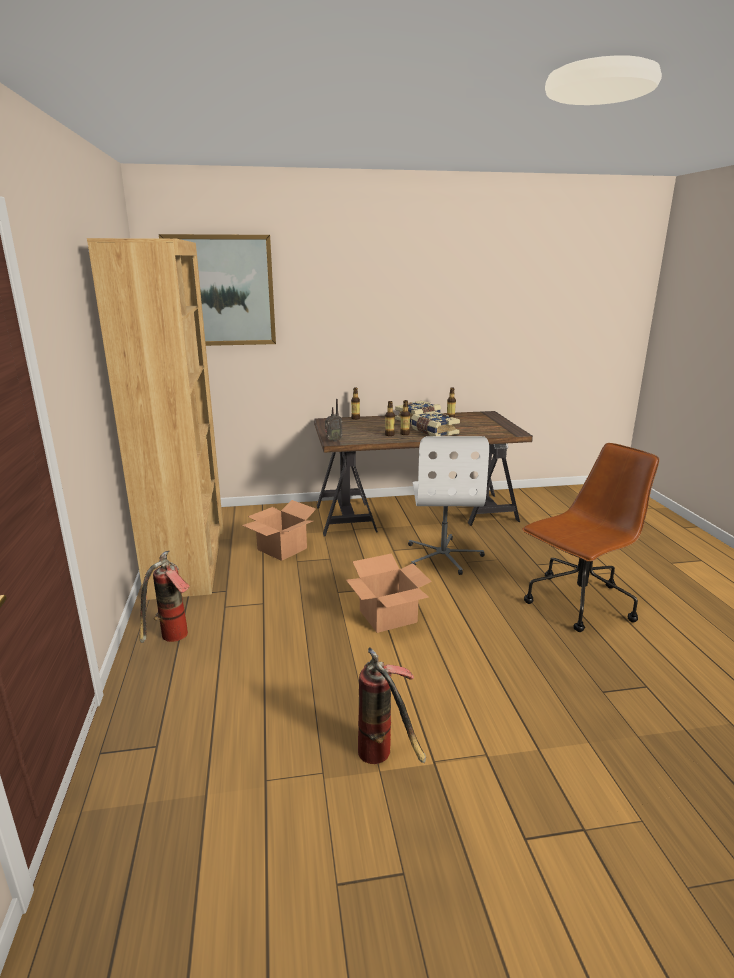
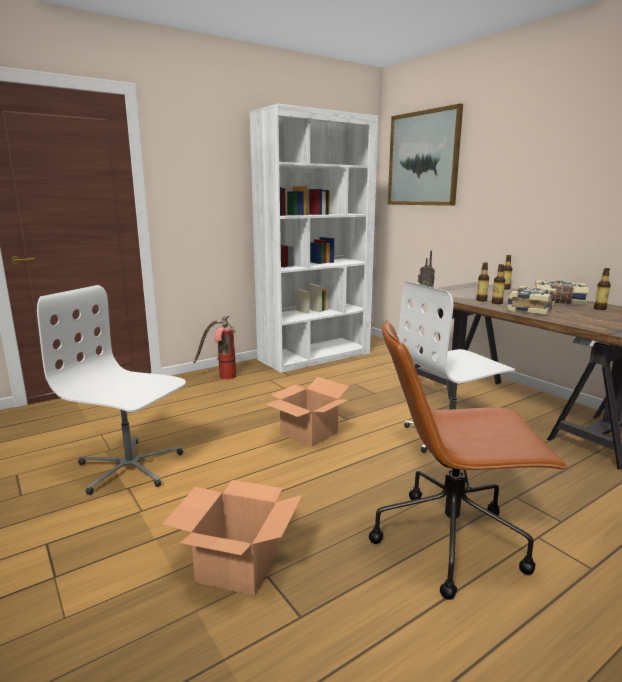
camera: 65 degrees right, 5 degrees down
(188, 560) = (315, 356): brown bookcase -> white bookcase
(283, 549) = (367, 375): cardboard box -> cardboard box (238, 566)
(386, 756) = (129, 467): fire extinguisher -> white office chair
(578, 604) = (452, 540): brown office chair -> brown office chair turned 150 degrees clockwise

